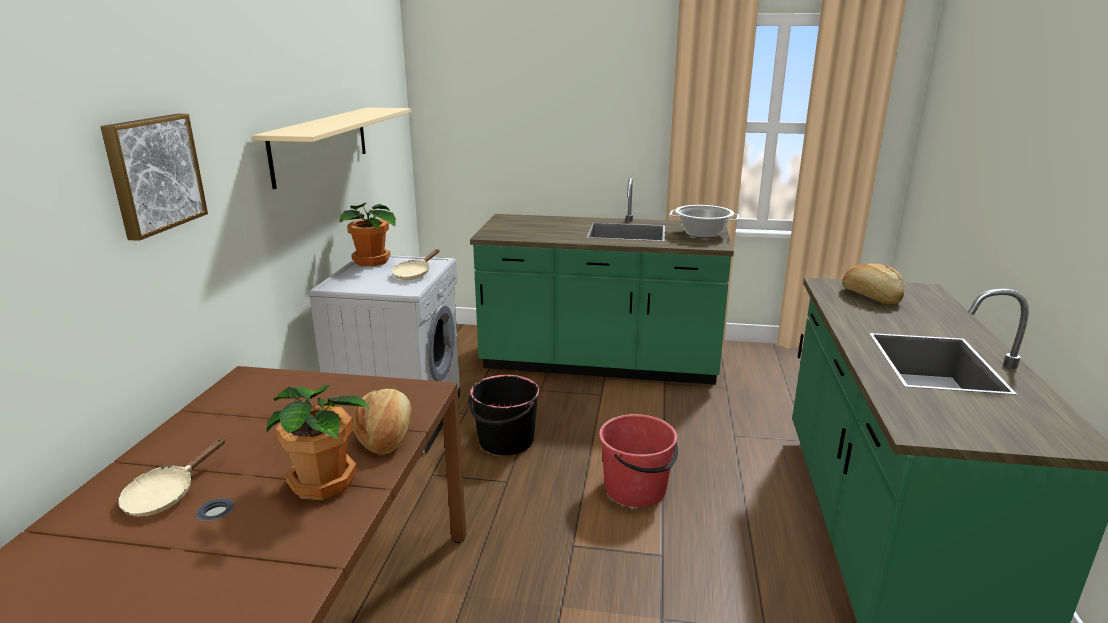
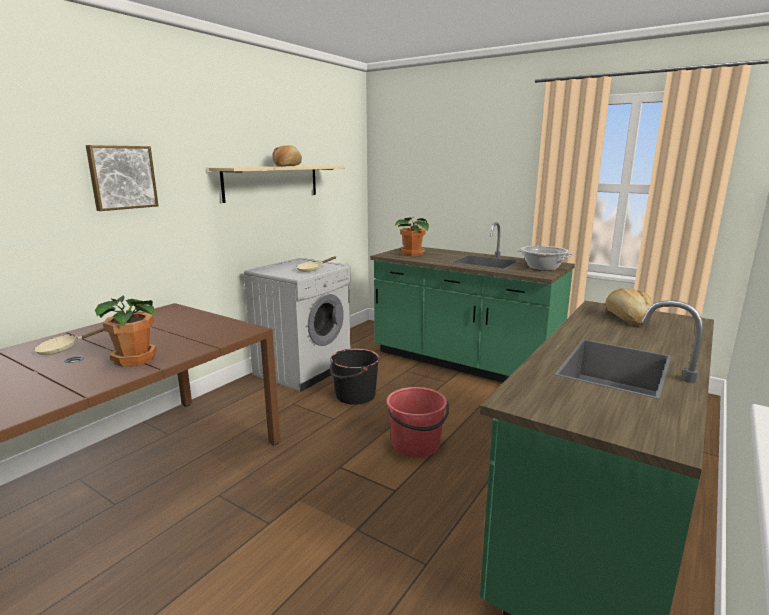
camera: 25 degrees right, 5 degrees down
(372, 262) = (298, 261): potted plant -> potted plant (412, 254)
(386, 435) = (196, 345): bread -> bread (287, 166)

